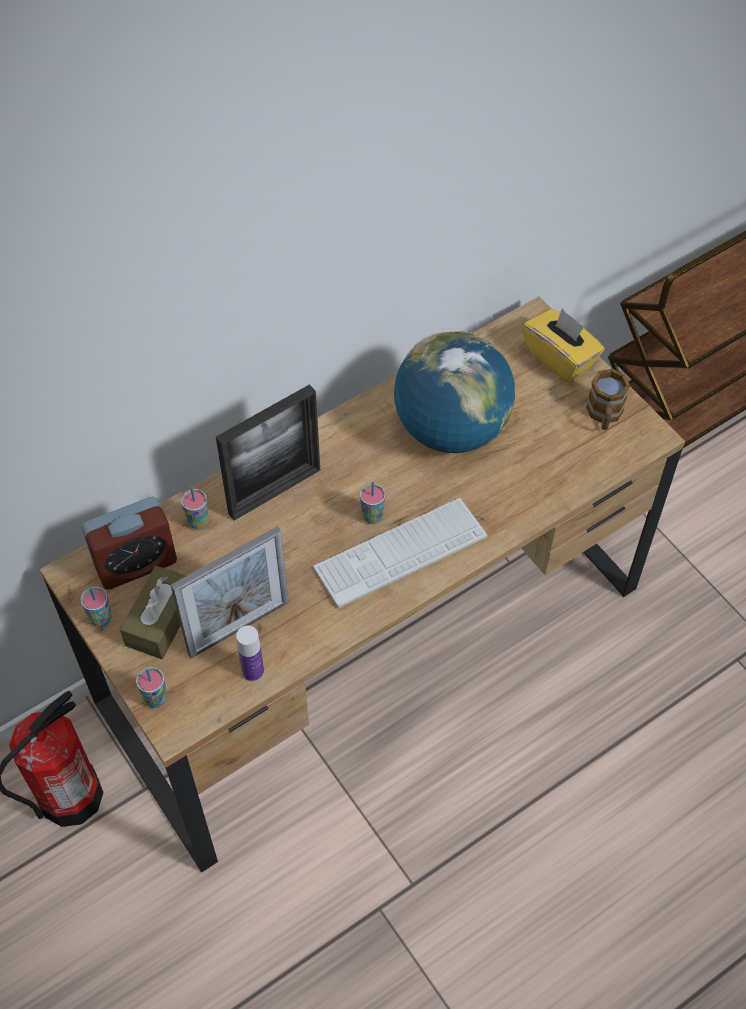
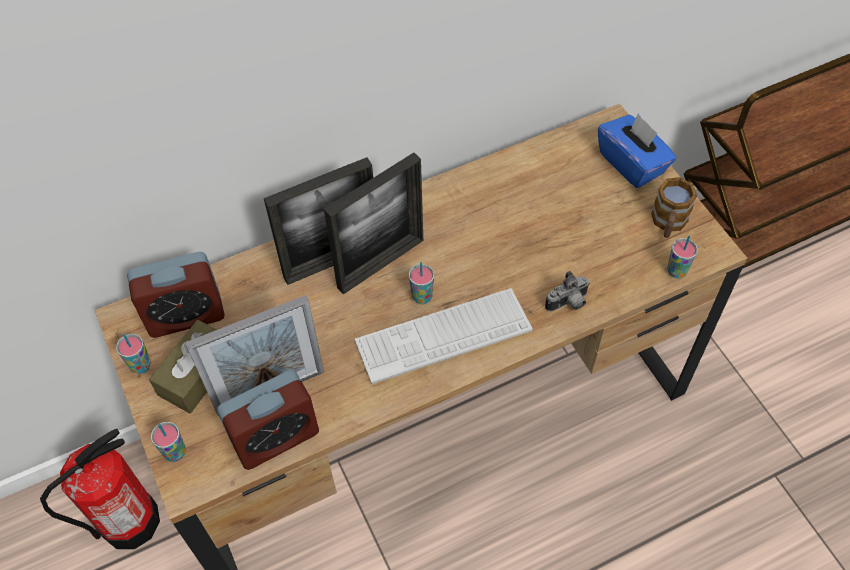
camera: 10 degrees right, 0 degrees up
(198, 522) = (253, 282): cup -> cup (676, 271)
(253, 671) = (275, 437): bottle -> alarm clock
(324, 488) = (380, 263): none -> picture frame
(451, 429) = (514, 220): globe -> none
(518, 506) = (568, 304): none -> camera
(560, 358) = (632, 163): yellow tissue box -> blue tissue box

